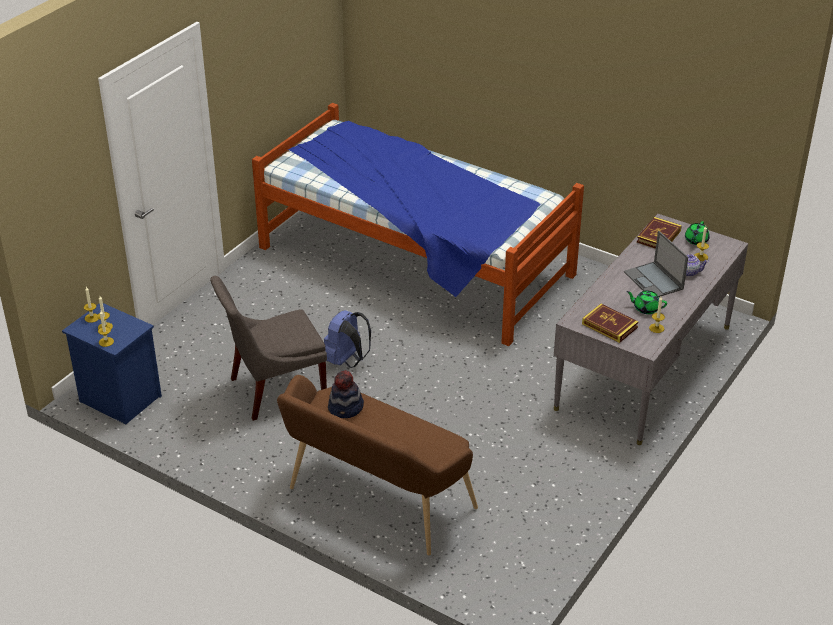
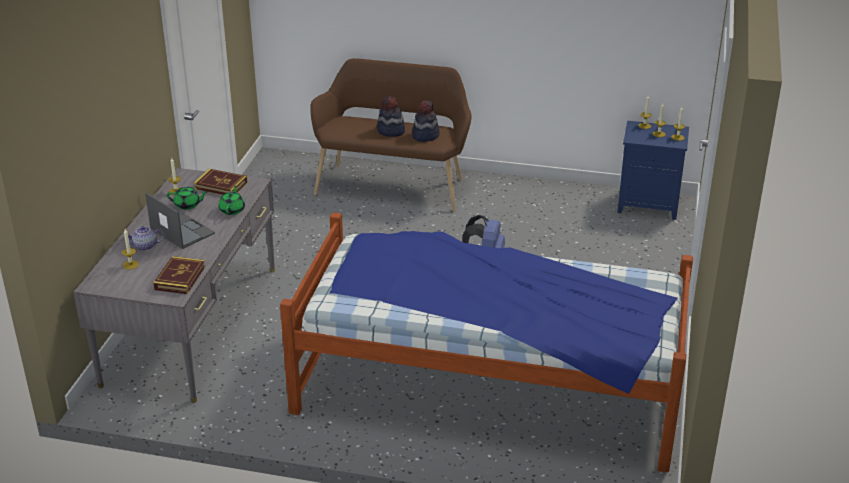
camera: 160 degrees right, 5 degrees down
(273, 389) = (531, 235): grey chair -> none
(382, 425) = (390, 131): none -> hat
(696, 240) = (136, 282): green teapot -> green teapot (232, 210)

